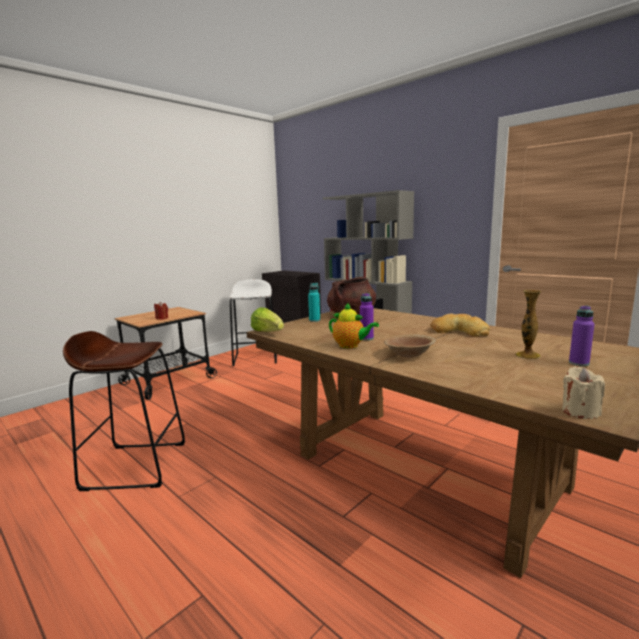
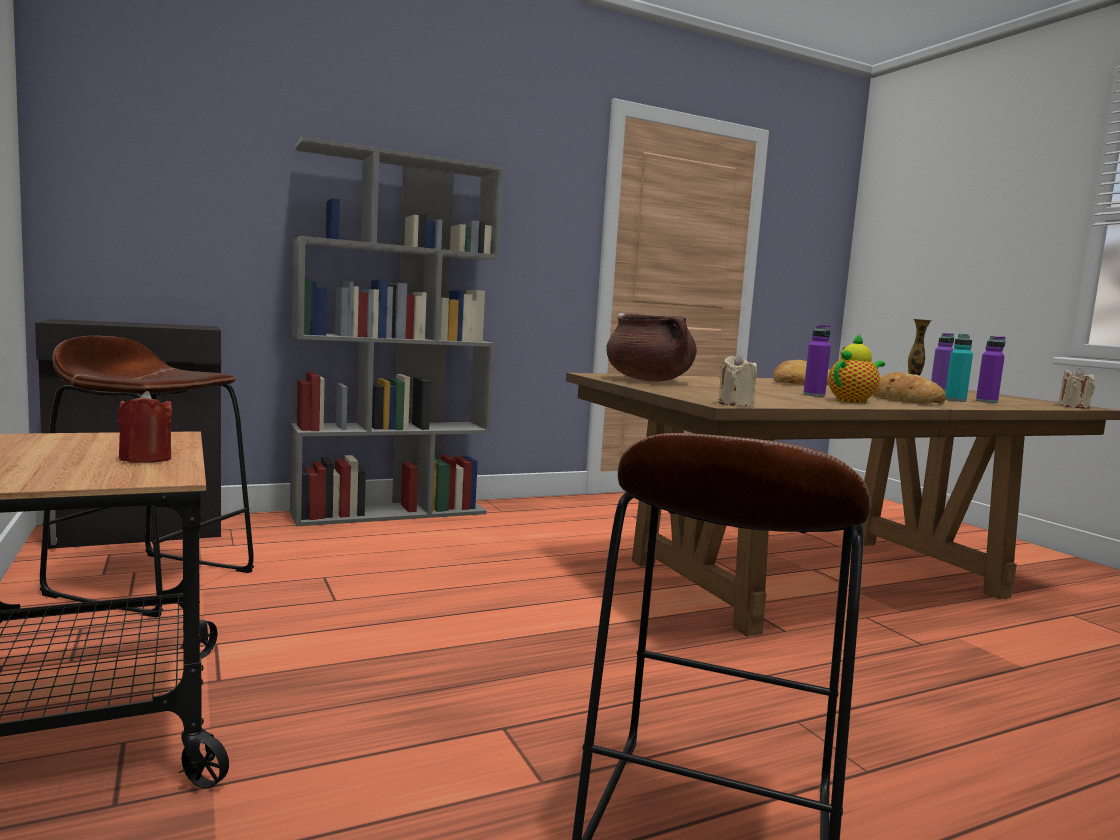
camera: 70 degrees left, 5 degrees down
(256, 358) = (153, 582): white stool -> brown stool
(267, 332) = (735, 404): lettuce -> beige candle
(314, 320) = (667, 389): turquoise bottle -> turquoise bottle (955, 400)
(409, 355) = (903, 399): brown bowl -> bread
(494, 377) = (986, 401): none -> purple bottle

